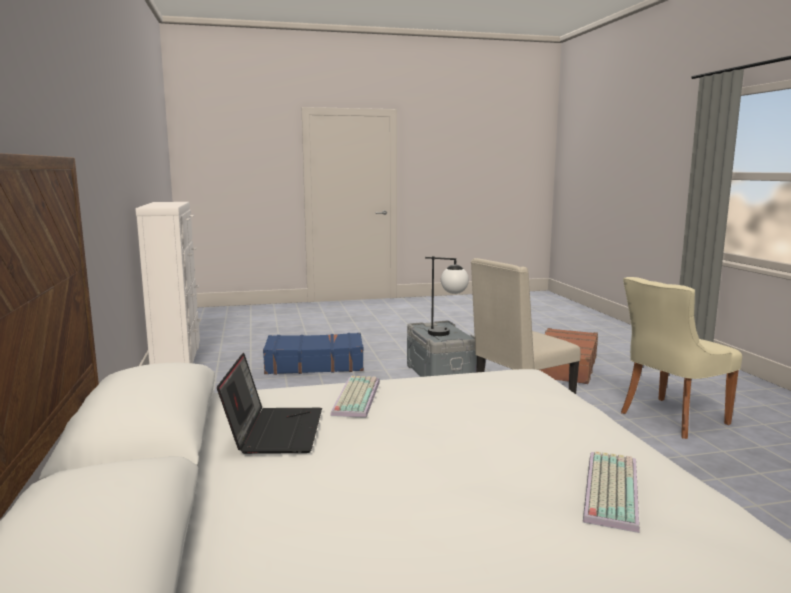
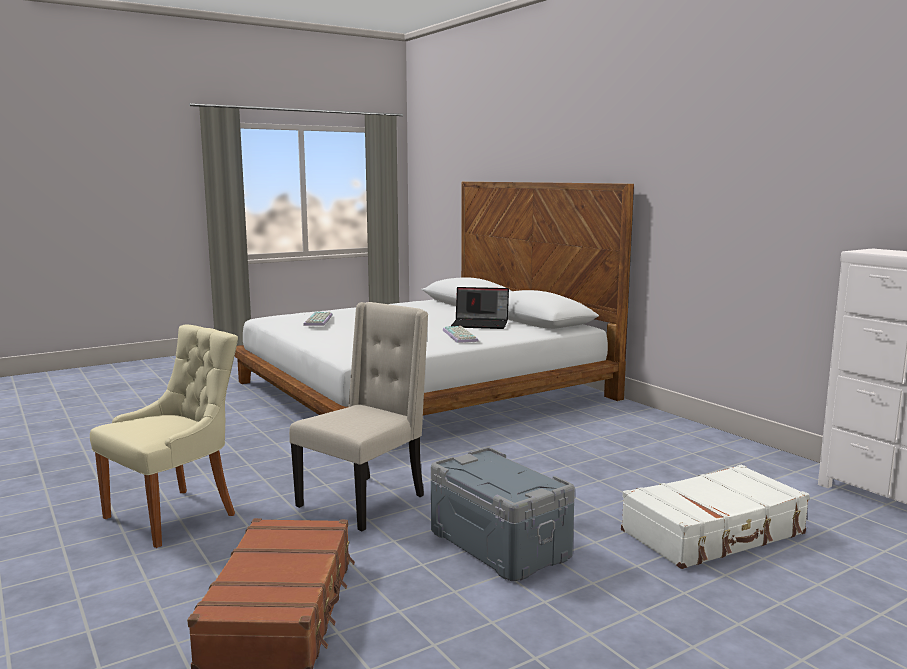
camera: 160 degrees right, 0 degrees up
(274, 431) = (481, 324): laptop -> laptop turned 60 degrees counterclockwise
(314, 364) = (714, 533): blue suitcase -> white suitcase
(447, 334) = (487, 473): table lamp -> none

